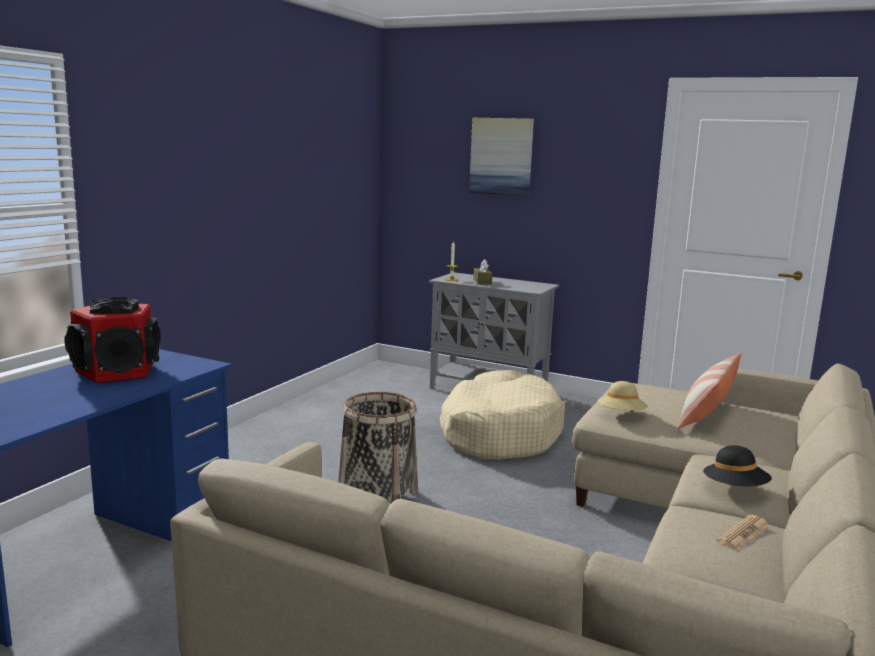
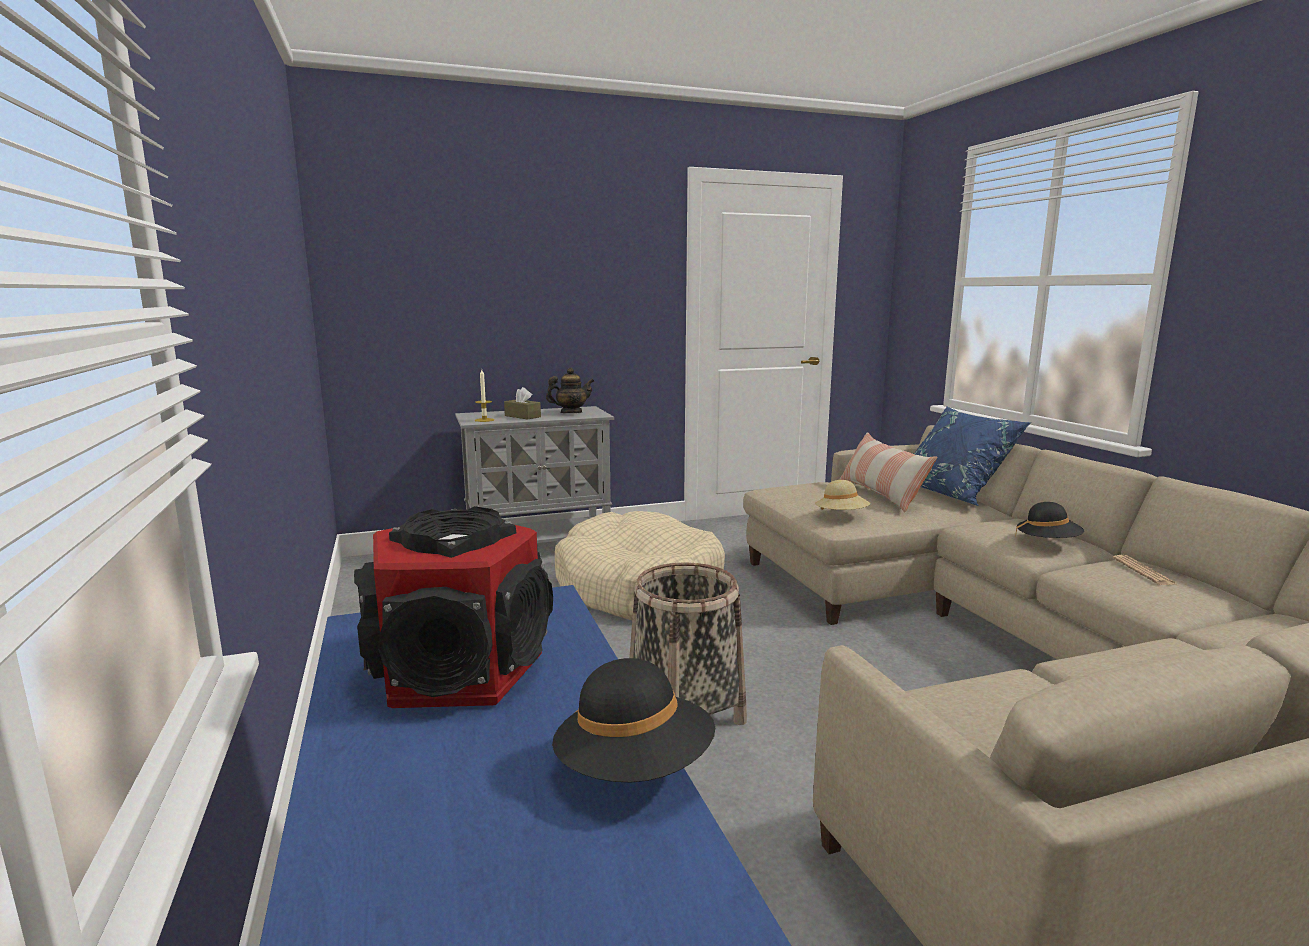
camera: 45 degrees left, 0 degrees up
(74, 410) = (635, 768): none -> black hat
(501, 156) = (504, 257): picture -> none
(521, 285) = (571, 412): none -> teapot
(785, 435) = (953, 494): none -> blue pillow

